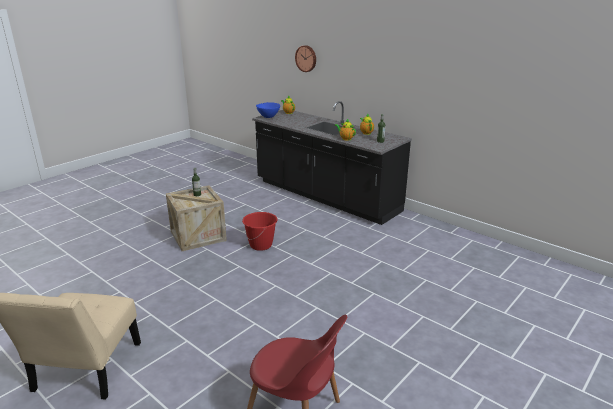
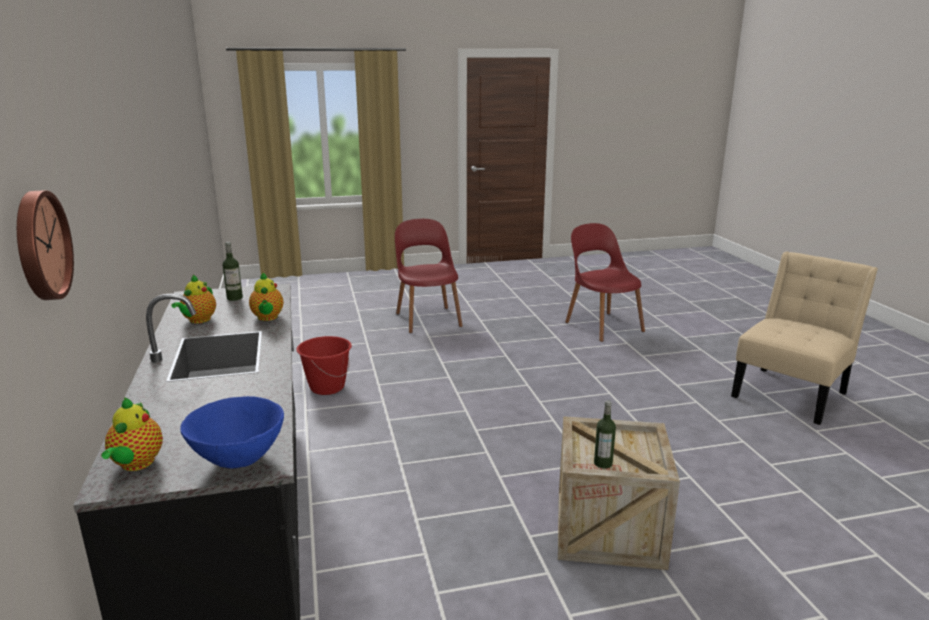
camera: 145 degrees left, 5 degrees down
(261, 245) = (506, 462): red bucket -> red bucket (327, 387)
(463, 341) = (428, 318): none -> red chair

